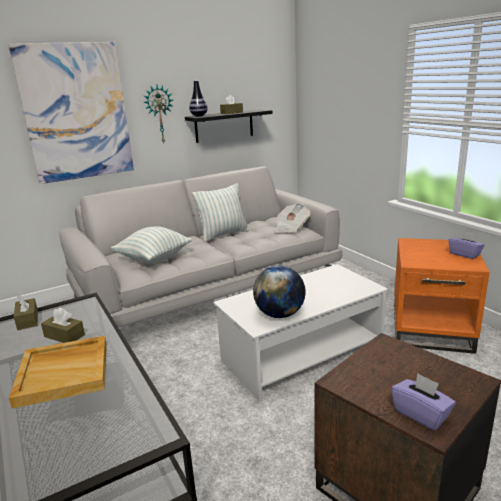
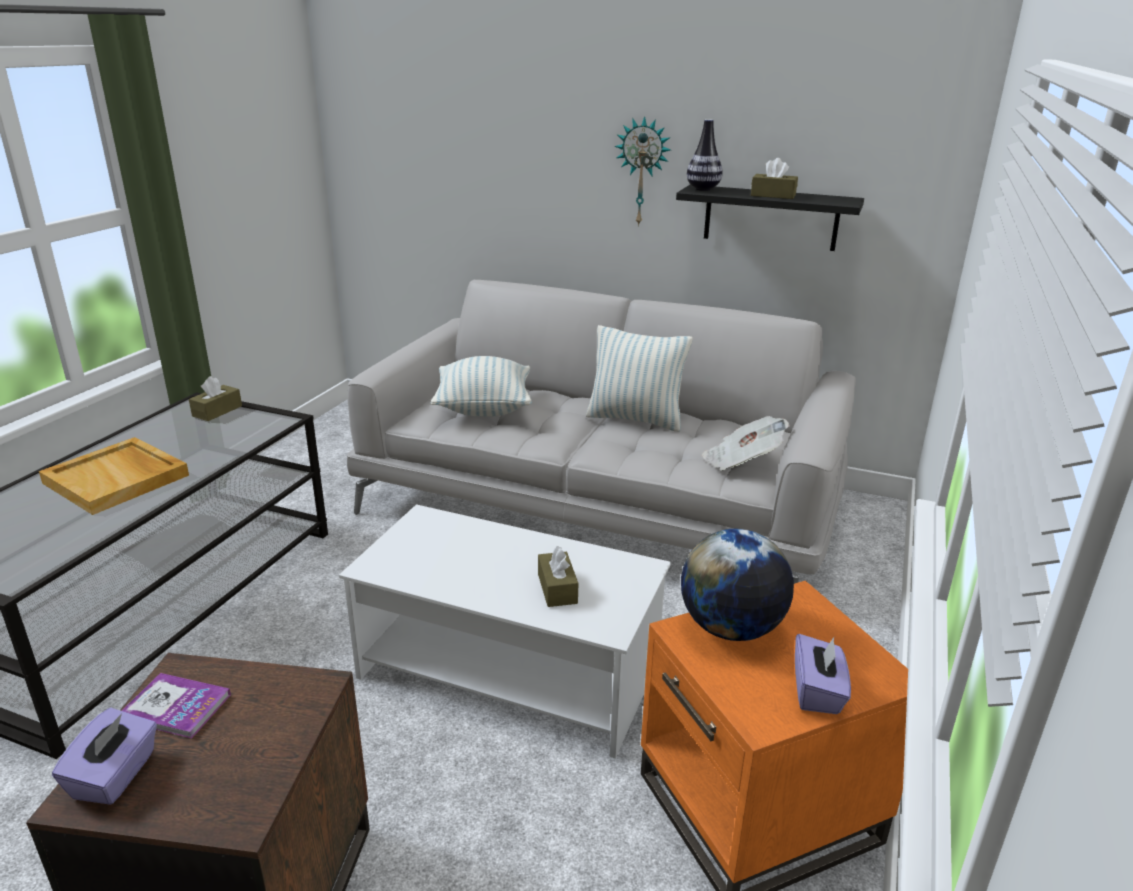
camera: 50 degrees right, 5 degrees up
(64, 336) = (195, 445): brown tissue box -> brown tissue box (557, 588)
(76, 112) = (511, 147): picture -> none
(280, 314) = (423, 572): globe -> globe (731, 628)
(372, 386) = (176, 707): none -> book

